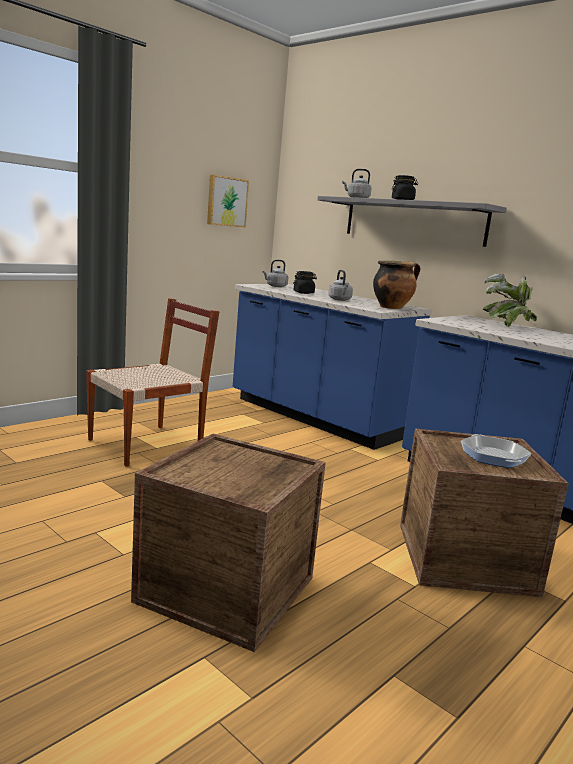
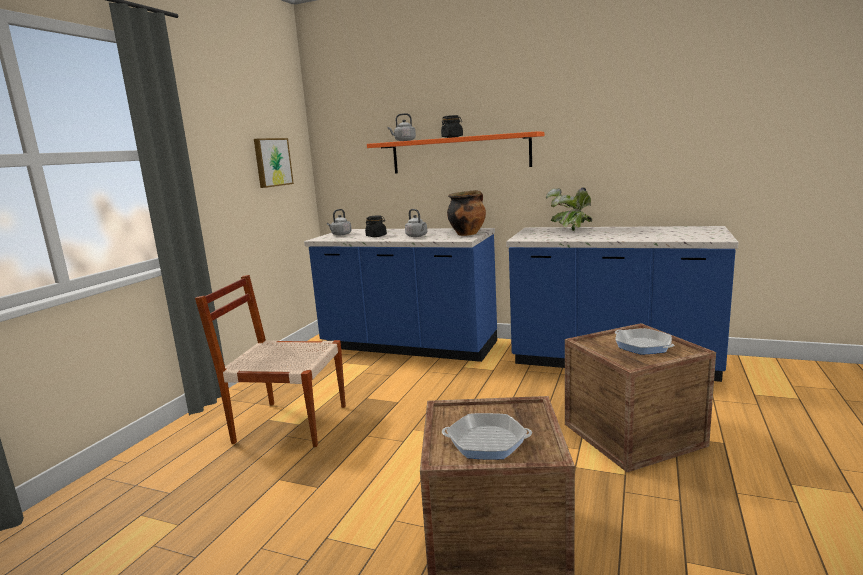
camera: 20 degrees left, 0 degrees up
(148, 445) = (288, 424): chair -> chair turned 105 degrees counterclockwise
(220, 475) = (486, 442): none -> frying pan
(413, 221) = (459, 154): grey shelf -> orange shelf

